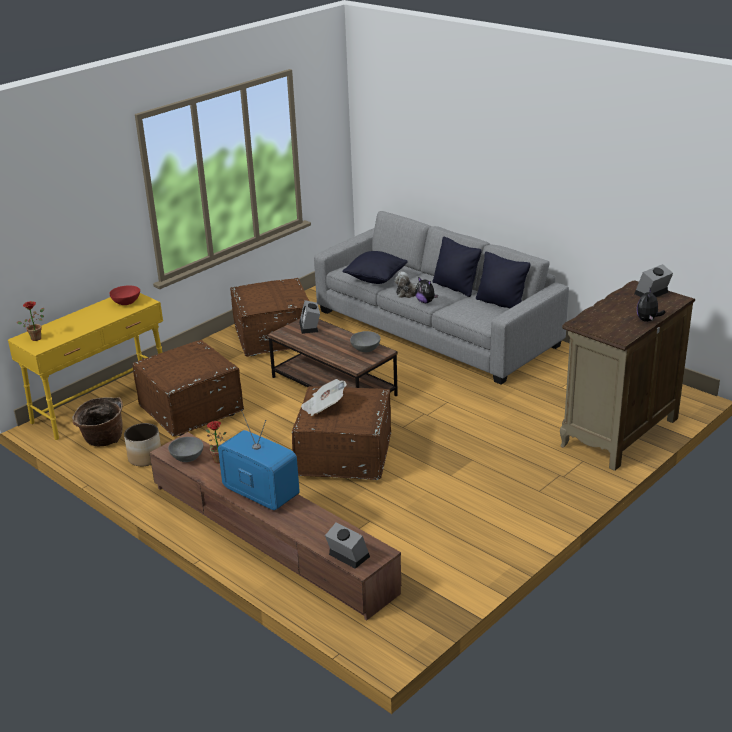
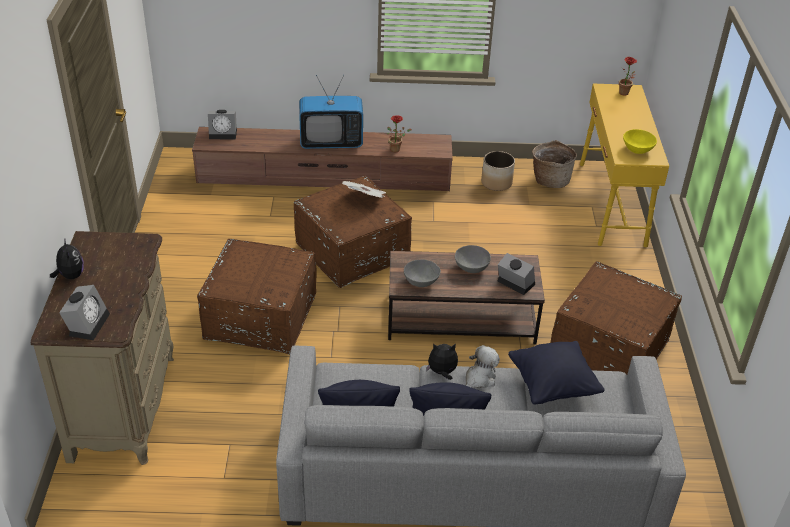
camera: 135 degrees right, 10 degrees up
(126, 302) = (637, 150): red bowl -> yellow bowl
(187, 458) = (418, 142): grey bowl -> grey bowl (471, 268)
(191, 410) = (535, 232): brown ottoman -> brown ottoman (261, 319)

